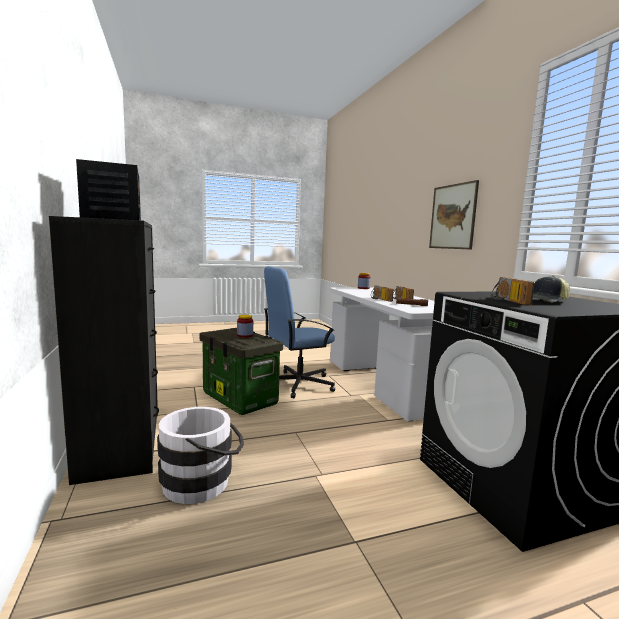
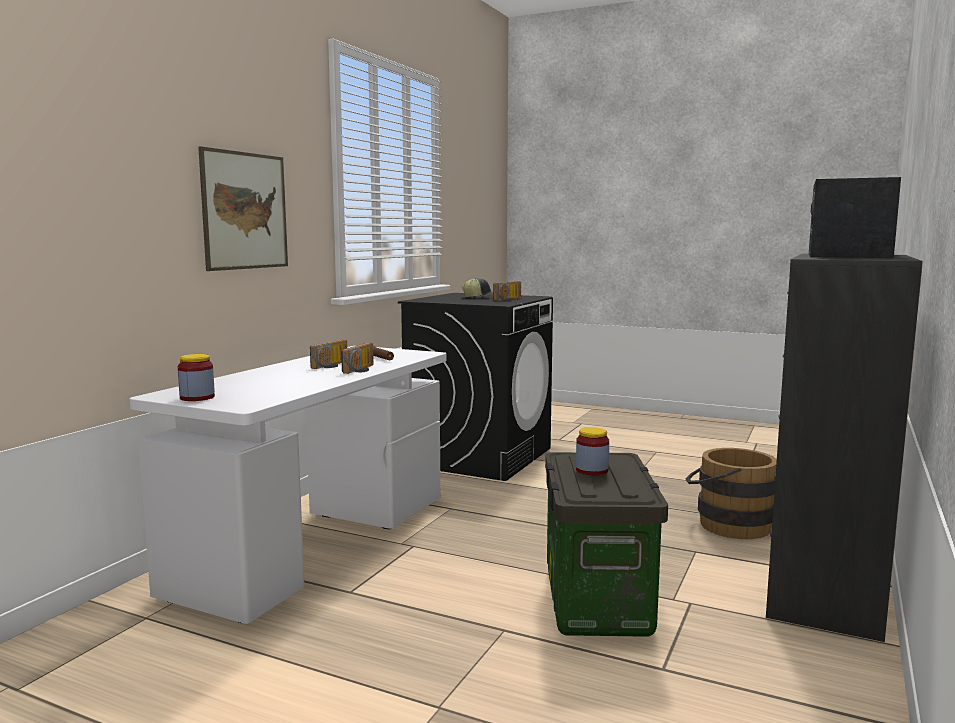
camera: 135 degrees left, 0 degrees up
(203, 482) = (727, 524): white bucket -> brown bucket
(298, 384) = (447, 594): blue office chair -> none

